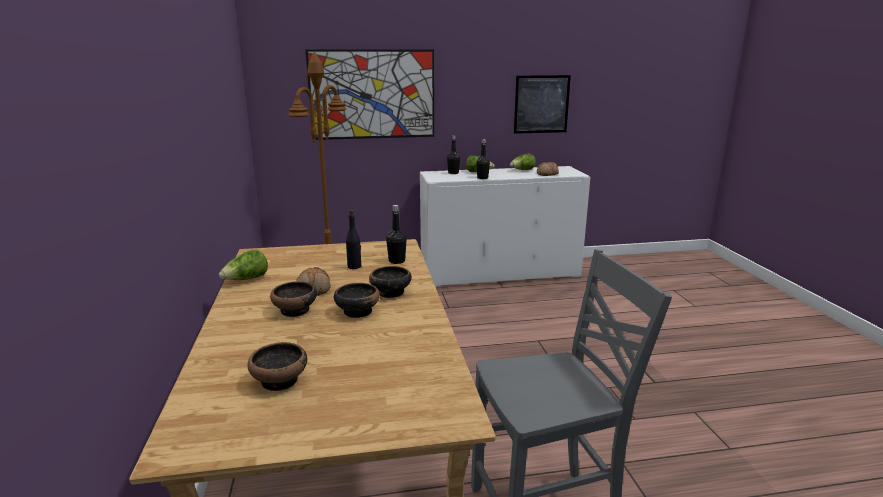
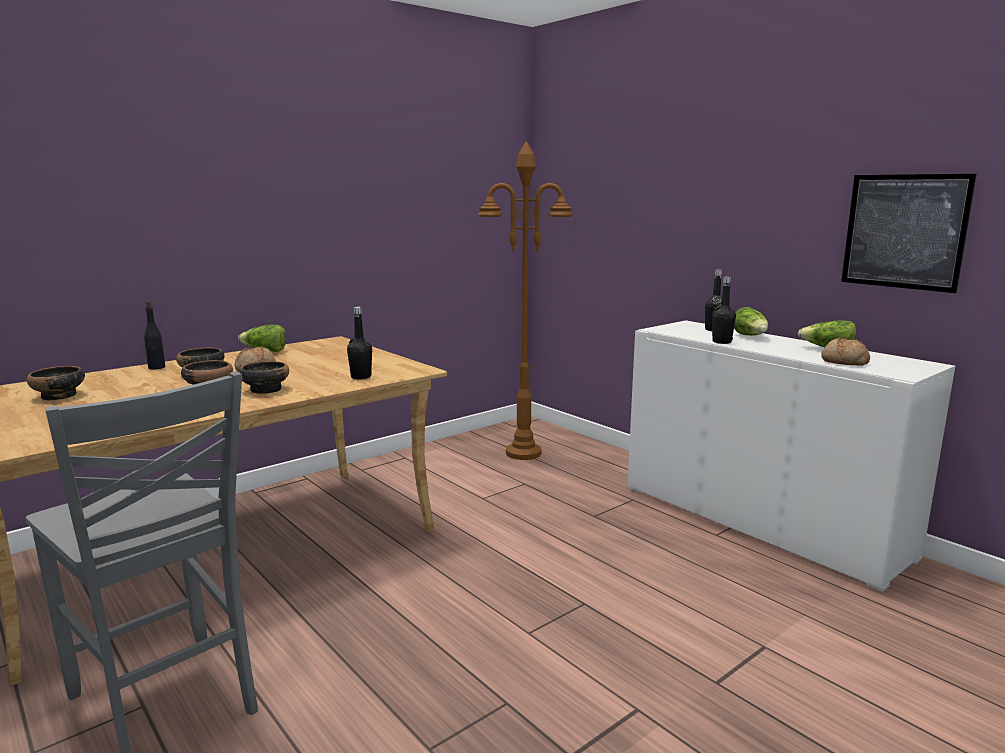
camera: 60 degrees right, 5 degrees down
(354, 266) = (328, 368): black bottle -> black bottle (156, 367)
(372, 94) = (643, 202): picture -> none

